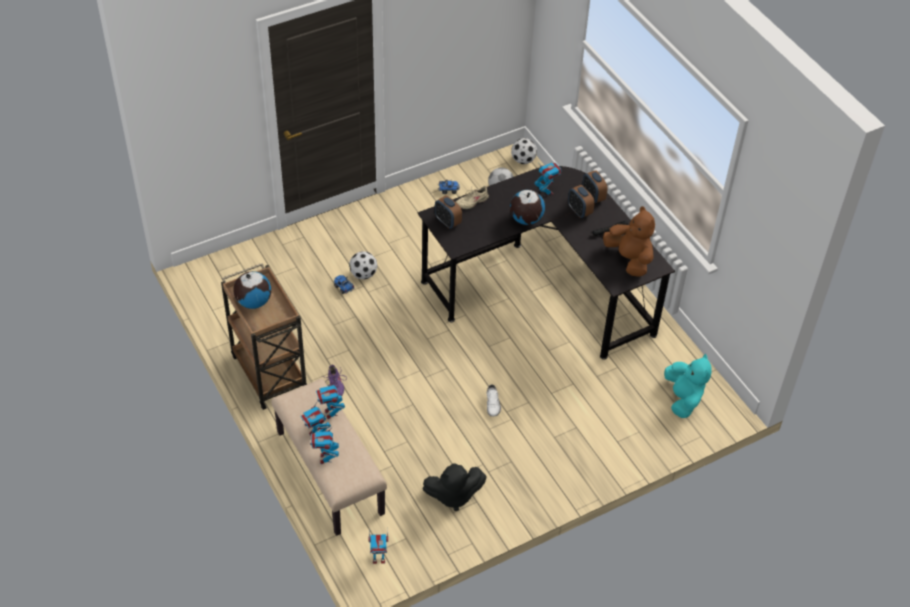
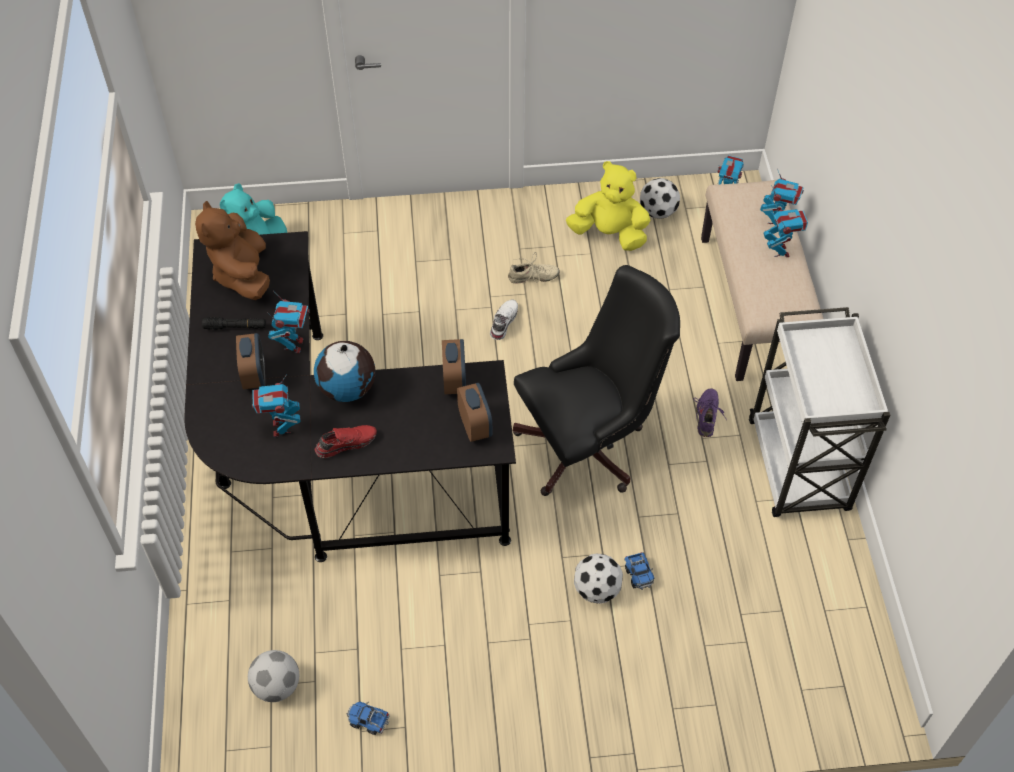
camera: 155 degrees left, 5 degrees up
(253, 301) = (841, 379): globe -> none
(268, 372) = (798, 468): brown cart -> white cart
(331, 413) = (752, 272): toy robot -> toy robot (293, 345)
(400, 345) = (589, 446): none -> black office chair
(453, 495) = (609, 234): black plush toy -> yellow plush toy
(471, 202) = (414, 451): beige shoe -> beige shoe (533, 277)
(509, 195) = (346, 443): none -> red shoe
(523, 160) = (193, 743): football -> football (658, 212)
(593, 196) = (213, 394): alarm clock -> alarm clock (454, 381)

